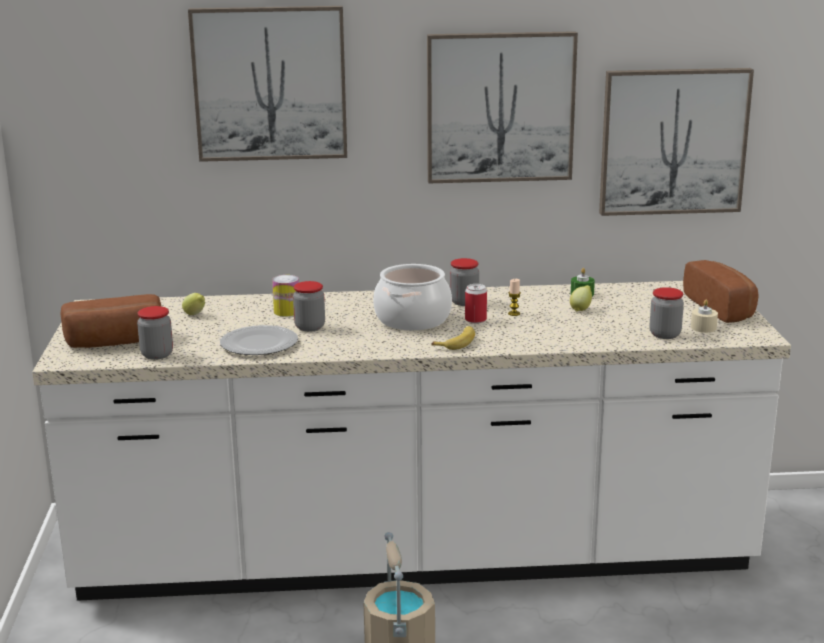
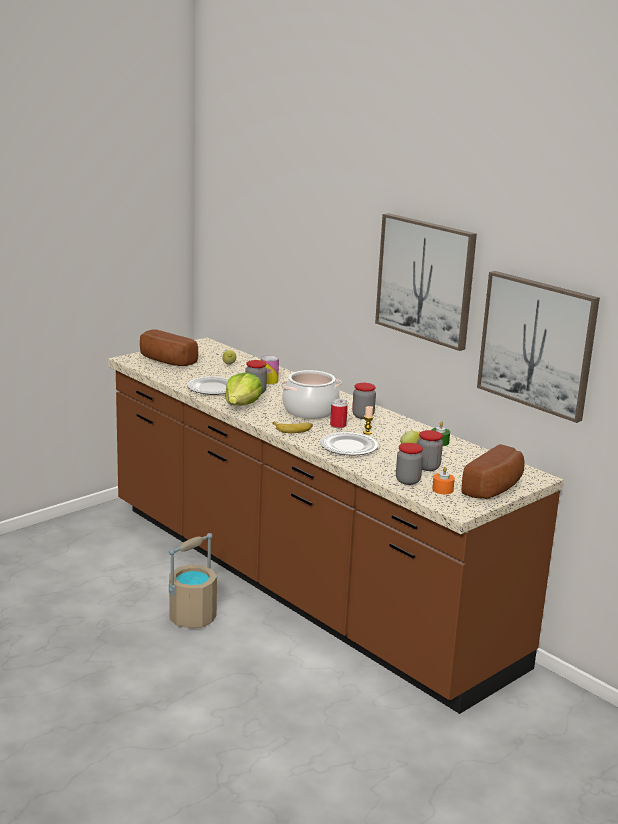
camera: 50 degrees right, 0 degrees up
(157, 355) = (164, 373): jar -> jar (427, 467)
(270, 83) = (306, 226): picture -> none
(340, 345) = (242, 405): none -> lettuce
(414, 554) = (300, 584): white counter -> brown counter
(541, 333) = (347, 446): none -> plate
(703, 328) = (442, 489): beige candle -> orange candle

